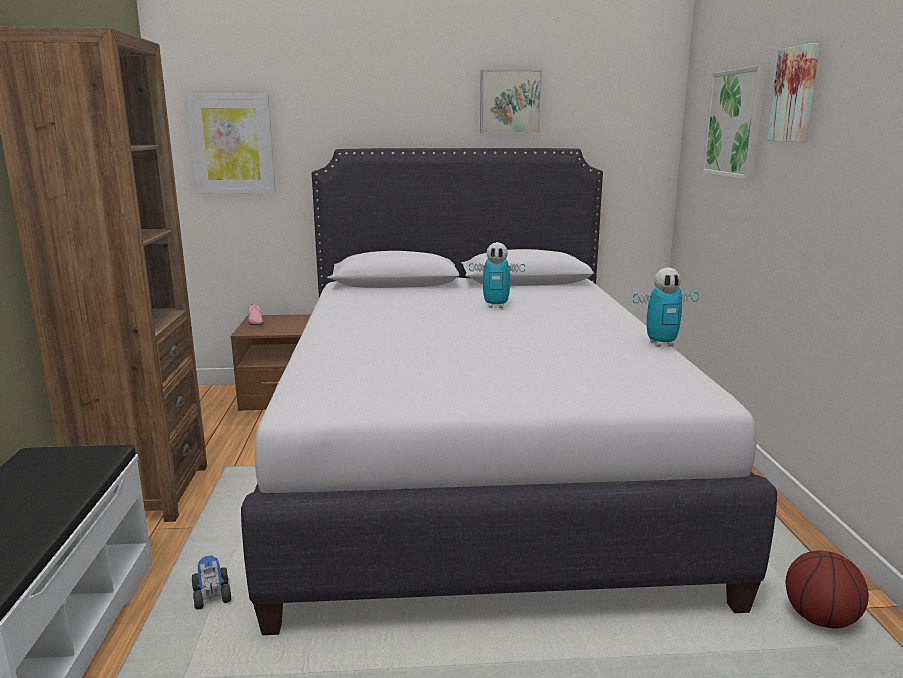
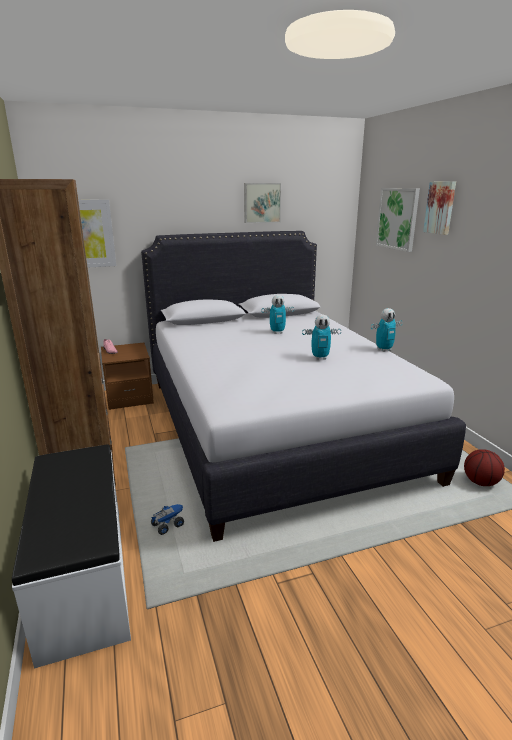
camera: 15 degrees left, 5 degrees up
(211, 595) = (168, 525): toy truck -> toy truck turned 90 degrees clockwise
(533, 347) = (320, 358): none -> toy robot

